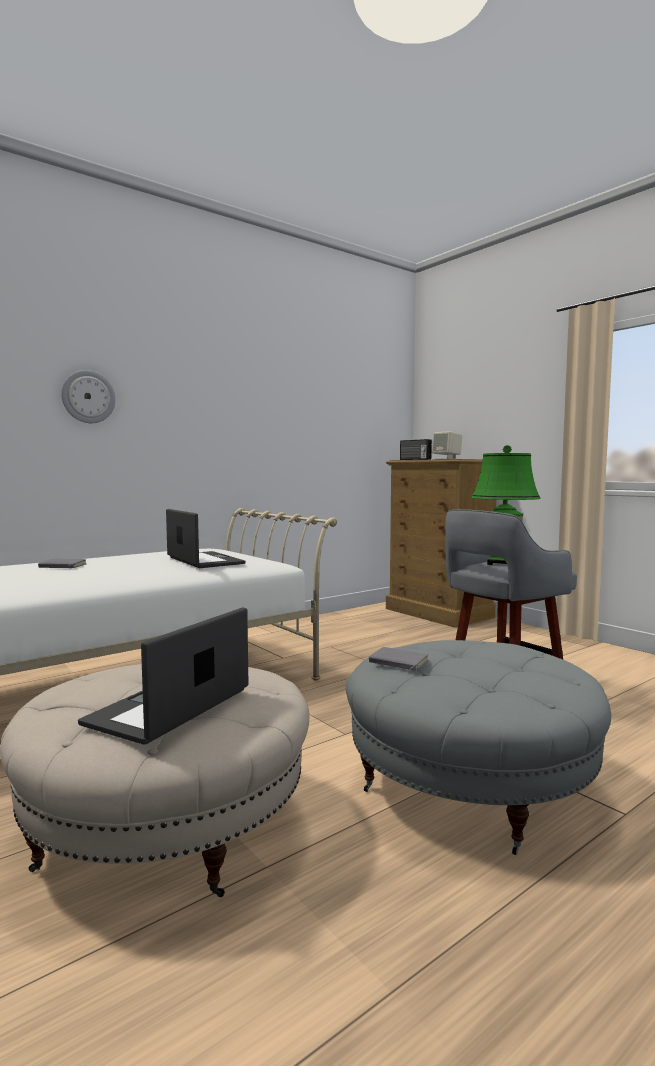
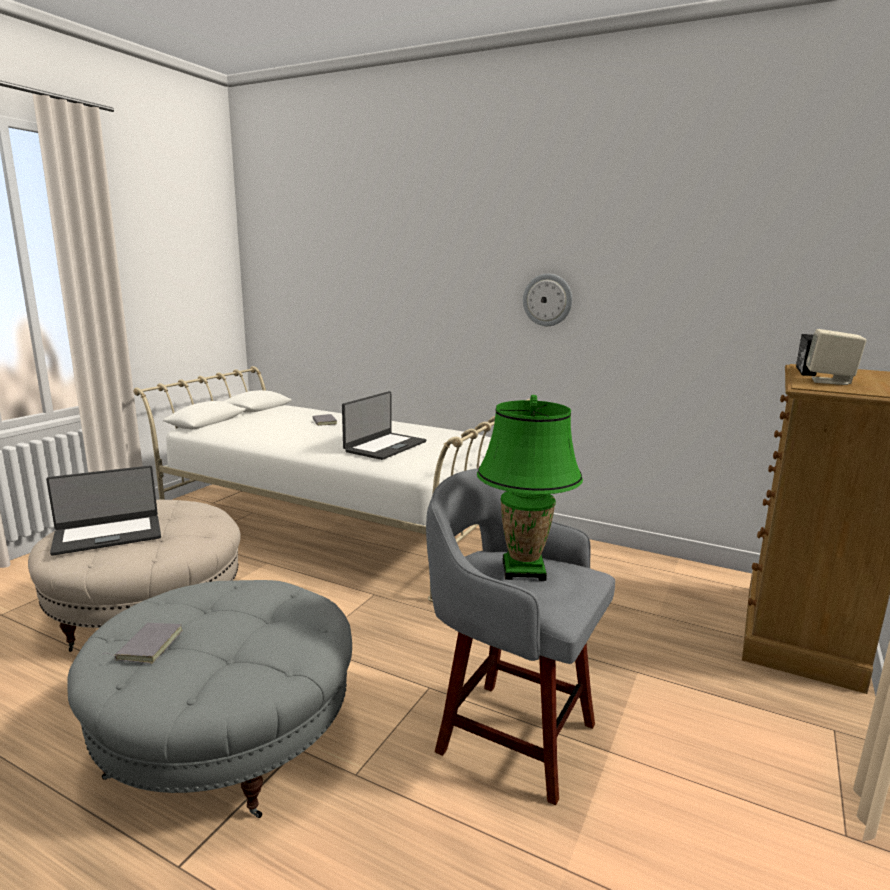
camera: 65 degrees right, 10 degrees up
(88, 397) = (409, 276): wall clock -> wall clock (547, 300)
(171, 707) = (108, 535): laptop -> laptop turned 150 degrees clockwise
(397, 663) = (219, 591): grey book -> grey book (148, 645)

